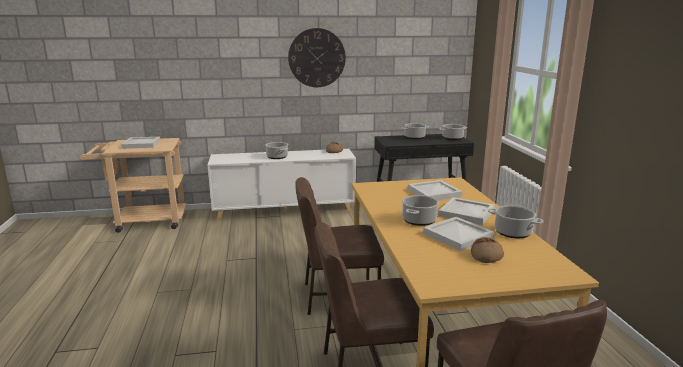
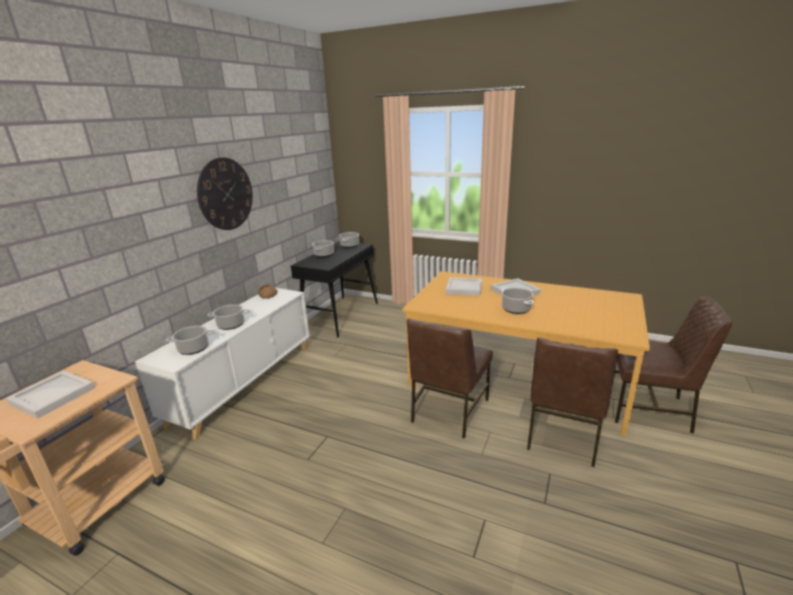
camera: 55 degrees left, 5 degrees up
(459, 236) = (554, 305): white tray -> none
(486, 256) = (593, 308): bread -> none
(513, 232) = (560, 290): cooking pot -> cooking pot (194, 348)

